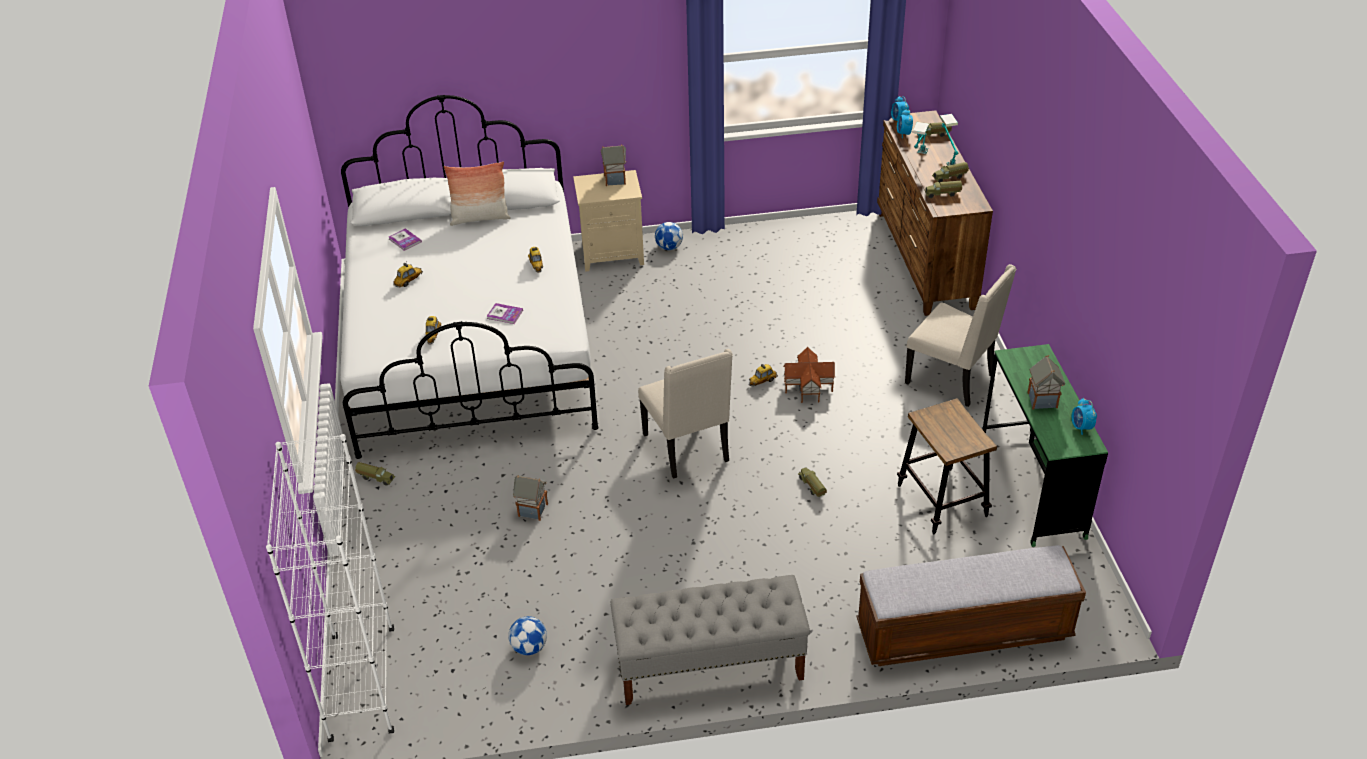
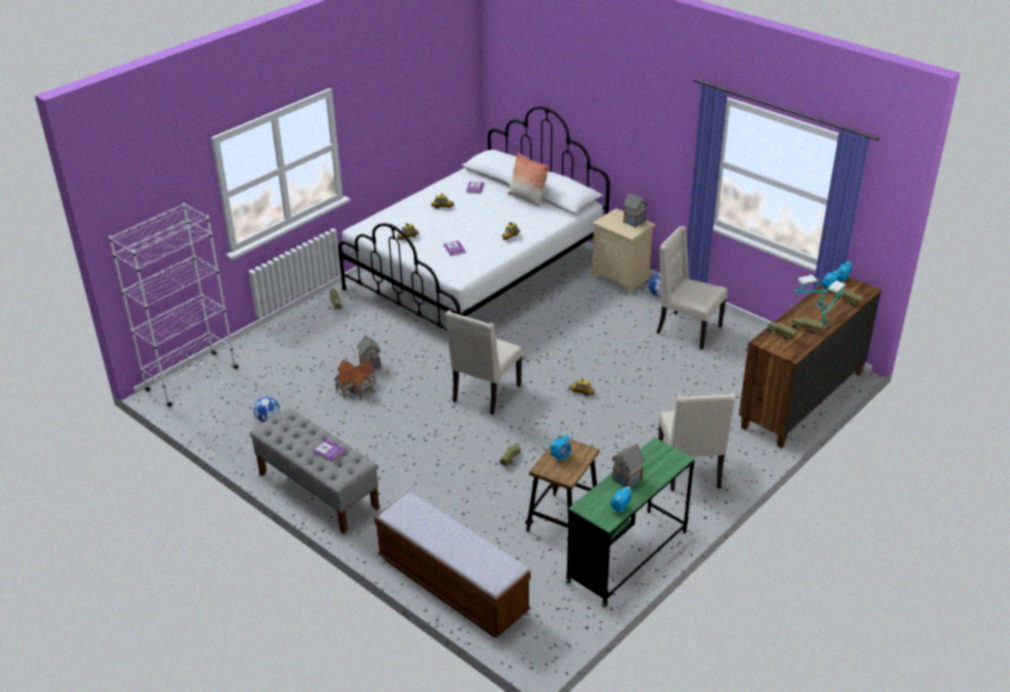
camera: 50 degrees right, 5 degrees down
(737, 601) = (329, 451): none -> book
(747, 263) = (687, 330): none -> beige chair
(809, 387) = (600, 413): toy house -> toy house (355, 388)
(944, 429) = (560, 457): none -> alarm clock

